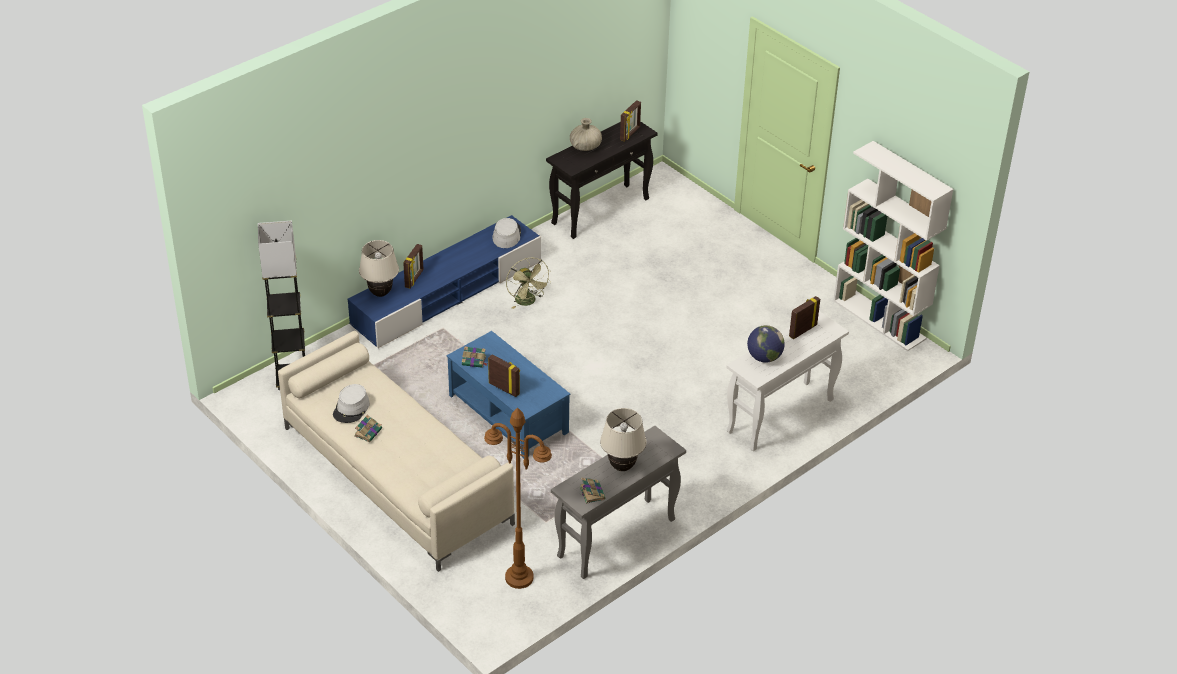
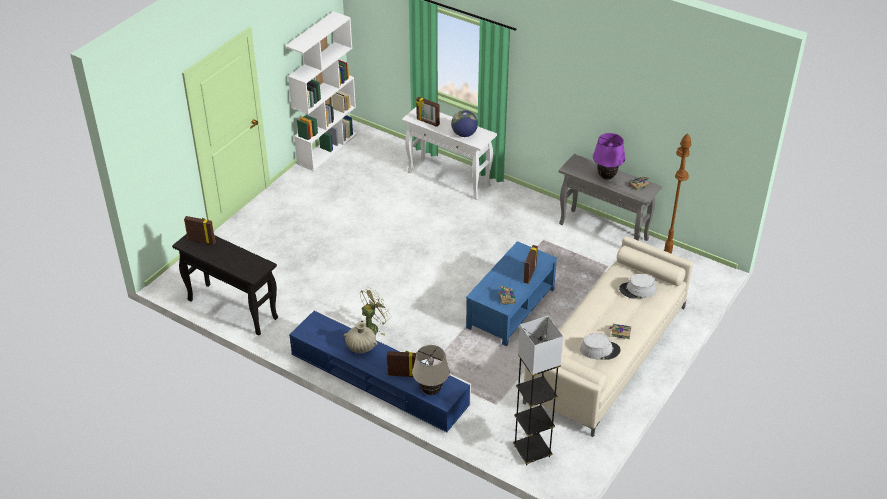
camera: 105 degrees left, 0 degrees up
(506, 235) = (320, 330): grey hat -> grey hat (637, 290)
(585, 147) = (229, 263): beige vase -> beige vase (361, 347)
(622, 467) = (606, 177): beige table lamp -> purple table lamp

